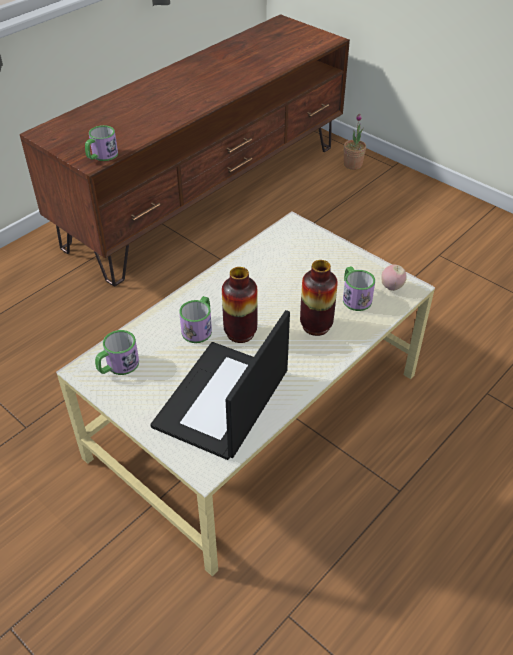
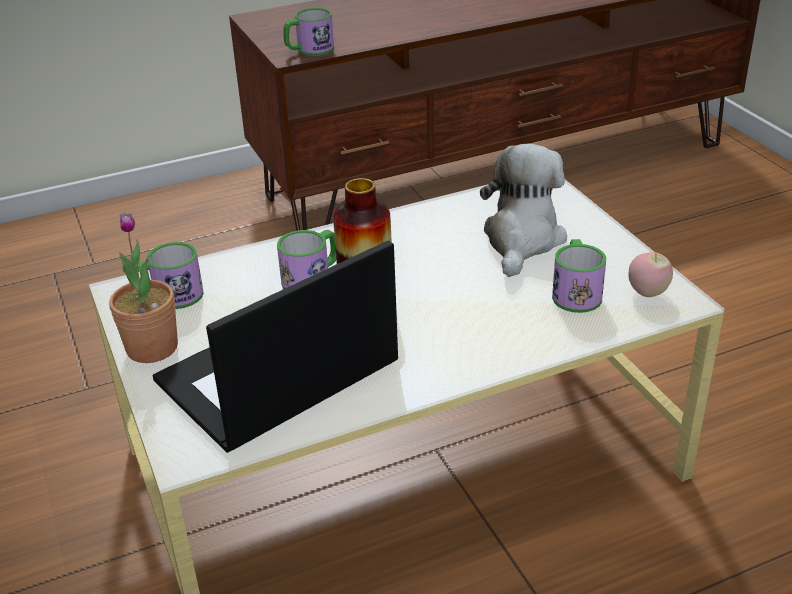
camera: 25 degrees right, 10 degrees down
(305, 268) = (522, 239): none -> plush toy
(316, 326) = (487, 315): vase -> none
(352, 165) = (743, 171): potted plant -> potted plant (152, 348)

